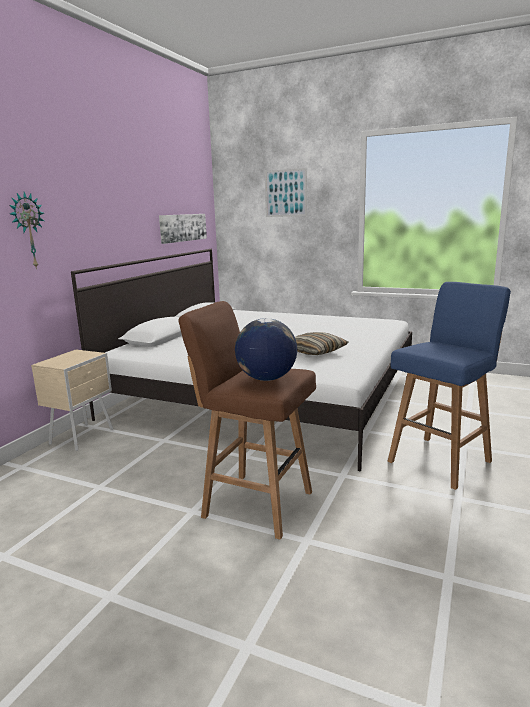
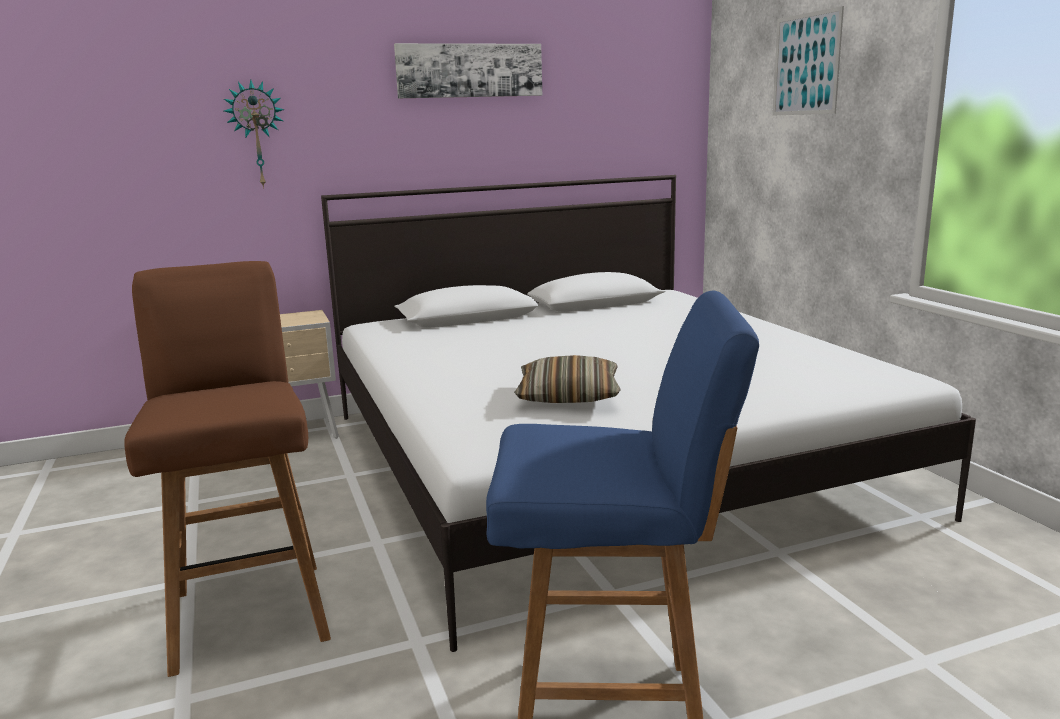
camera: 45 degrees right, 0 degrees up
(183, 227) = (604, 134): picture -> picture (469, 70)
(266, 378) = (196, 402): globe -> none

